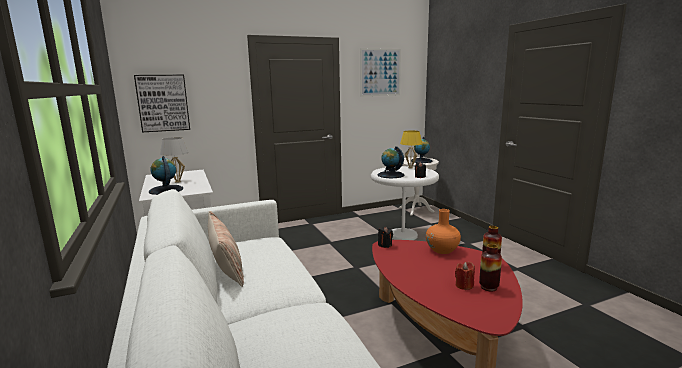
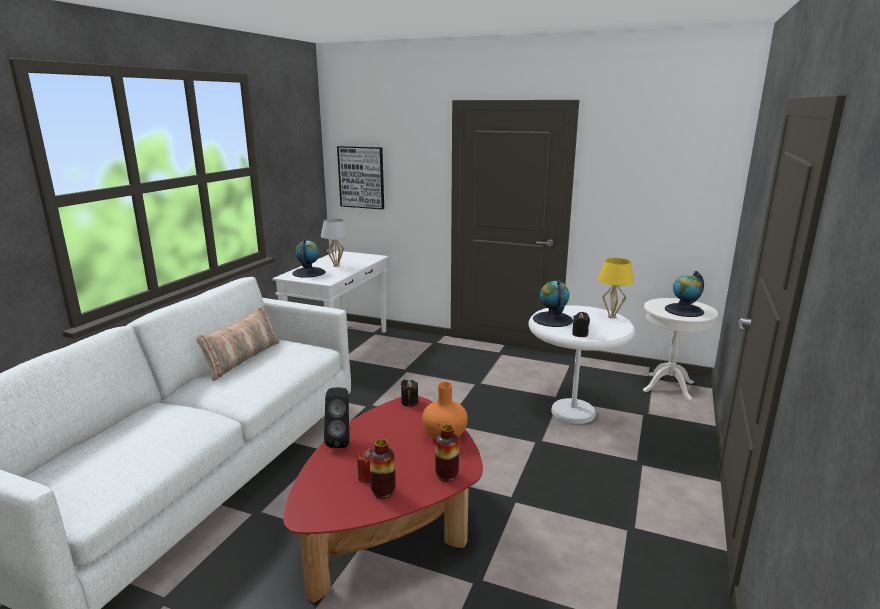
camera: 45 degrees right, 5 degrees up
(380, 72) = (648, 154): picture -> none
(402, 279) = (340, 440): none -> black speaker

